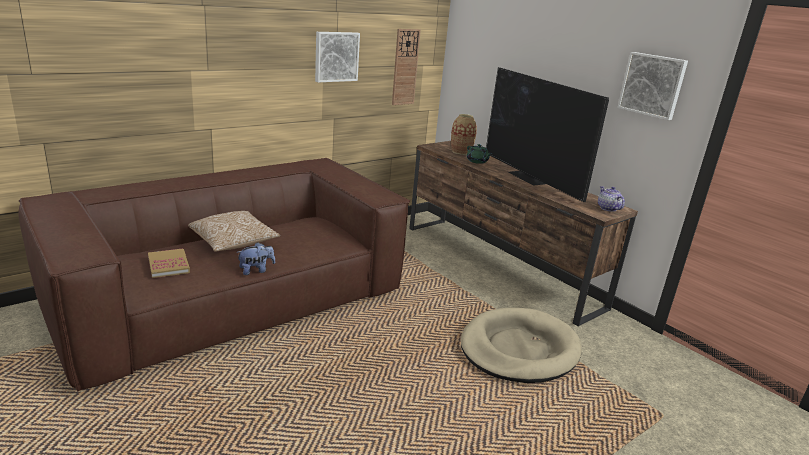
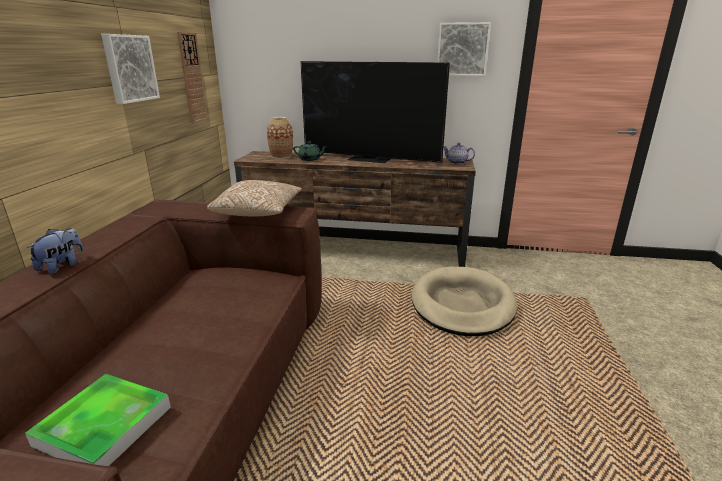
camera: 40 degrees left, 0 degrees up
(168, 265) = (104, 425): book -> tray
(234, 243) = (151, 343): pillow -> pillow (258, 212)
(256, 270) = (233, 359): plush toy -> plush toy (62, 266)

